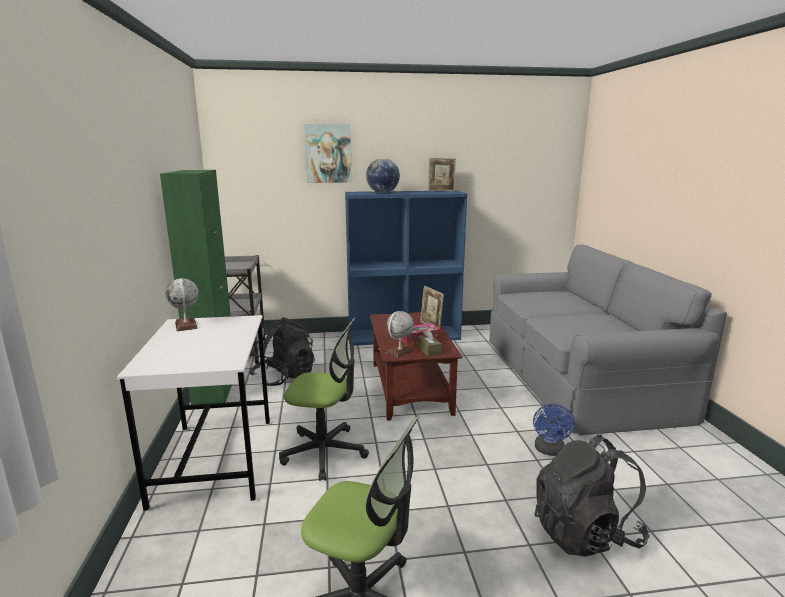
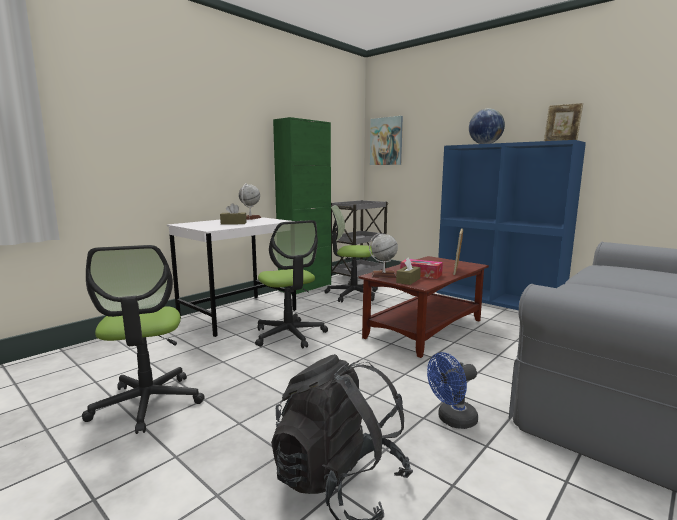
camera: 50 degrees right, 5 degrees down
(210, 342) = (233, 223): none -> brown tissue box
(284, 377) = (352, 294): black backpack -> office chair
(328, 153) = (452, 112): picture -> picture (386, 141)

